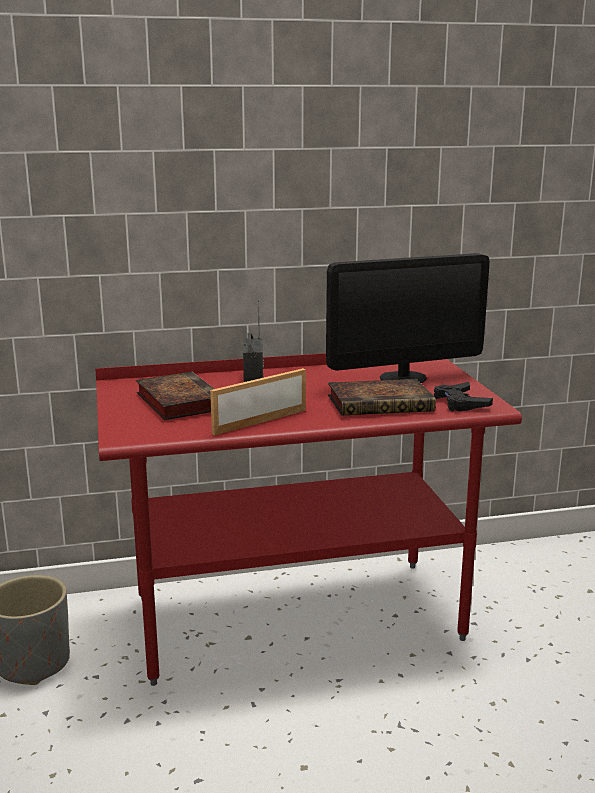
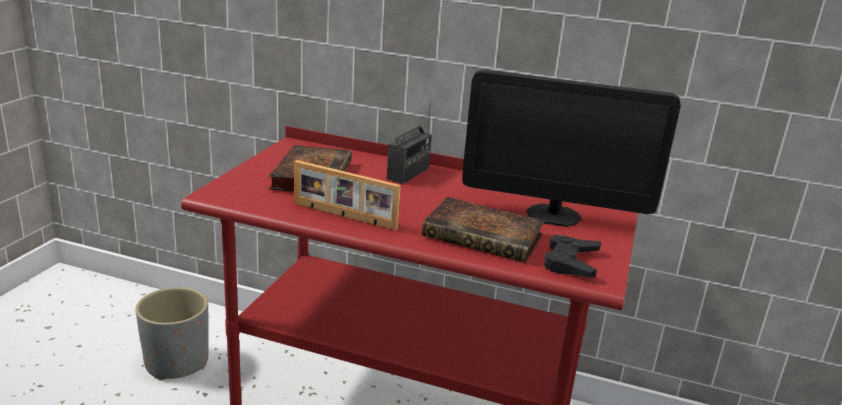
camera: 30 degrees right, 5 degrees up
(259, 421) = (343, 216): picture frame -> picture frame turned 150 degrees counterclockwise

